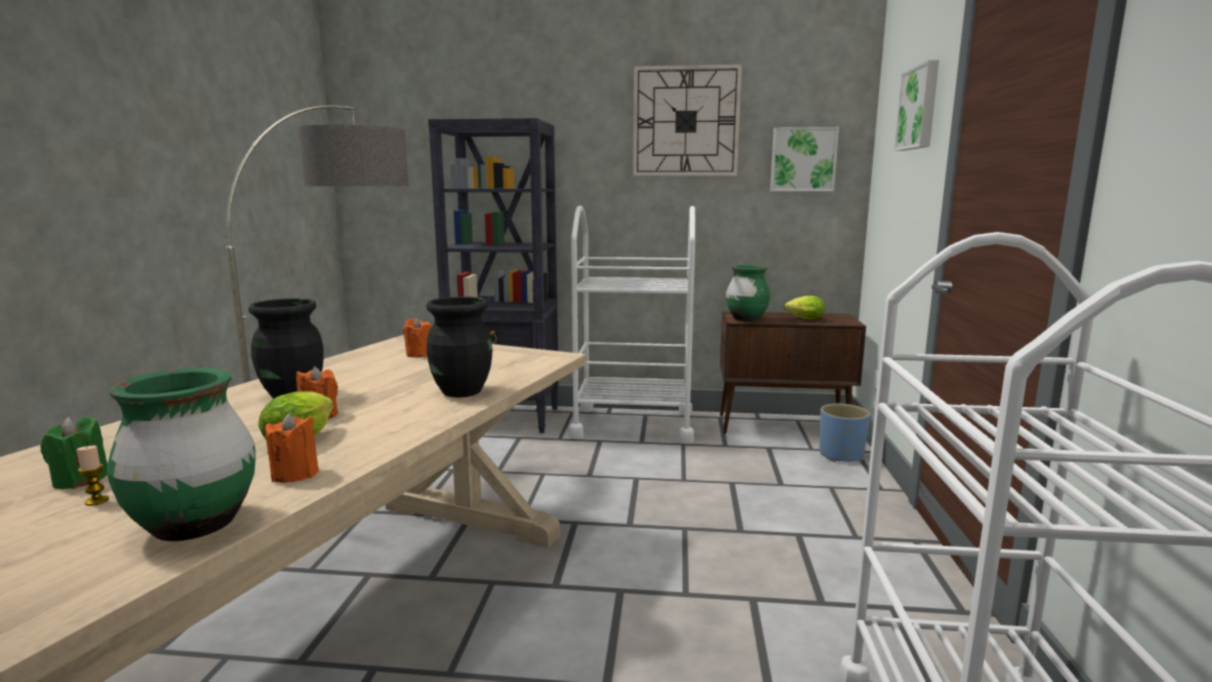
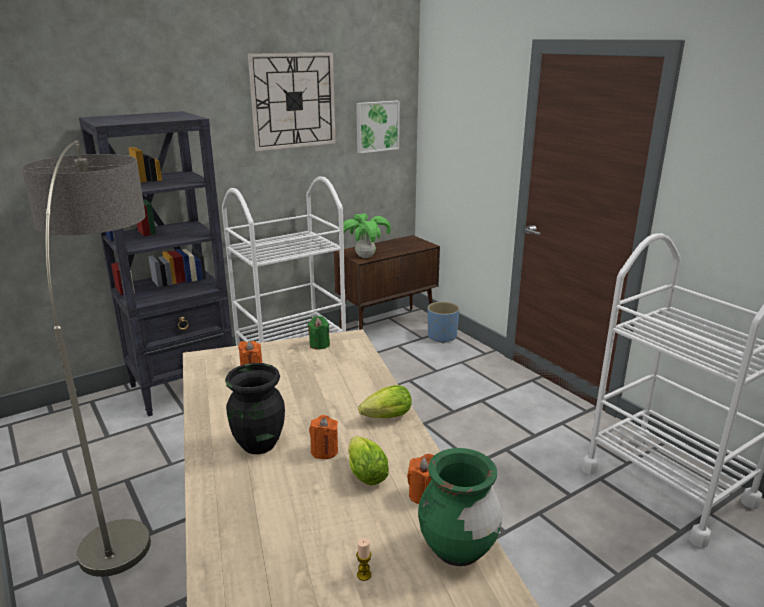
camera: 40 degrees left, 10 degrees up
(80, 480) = (309, 573): green candle -> green candle (319, 345)
(462, 391) = (364, 392): black vase -> none
(746, 319) = (365, 257): green vase -> potted plant
(803, 319) = (397, 248): lettuce -> lettuce (384, 418)
(919, 108) = (482, 104): picture -> none

